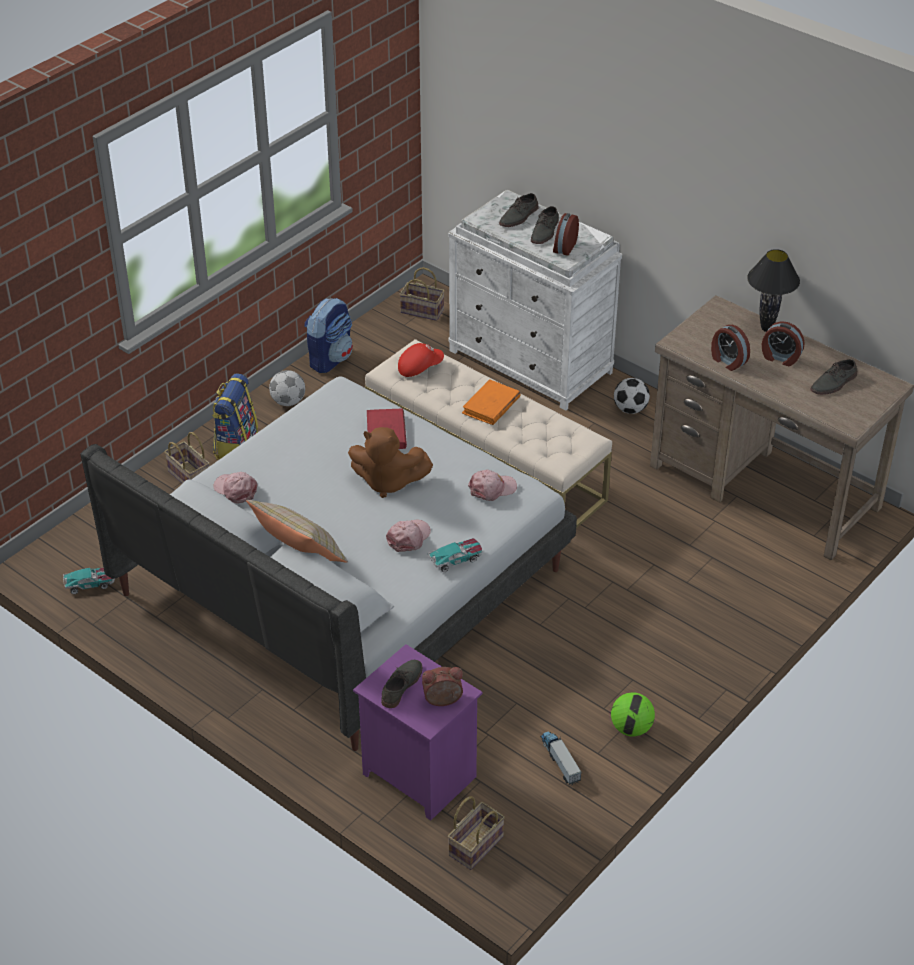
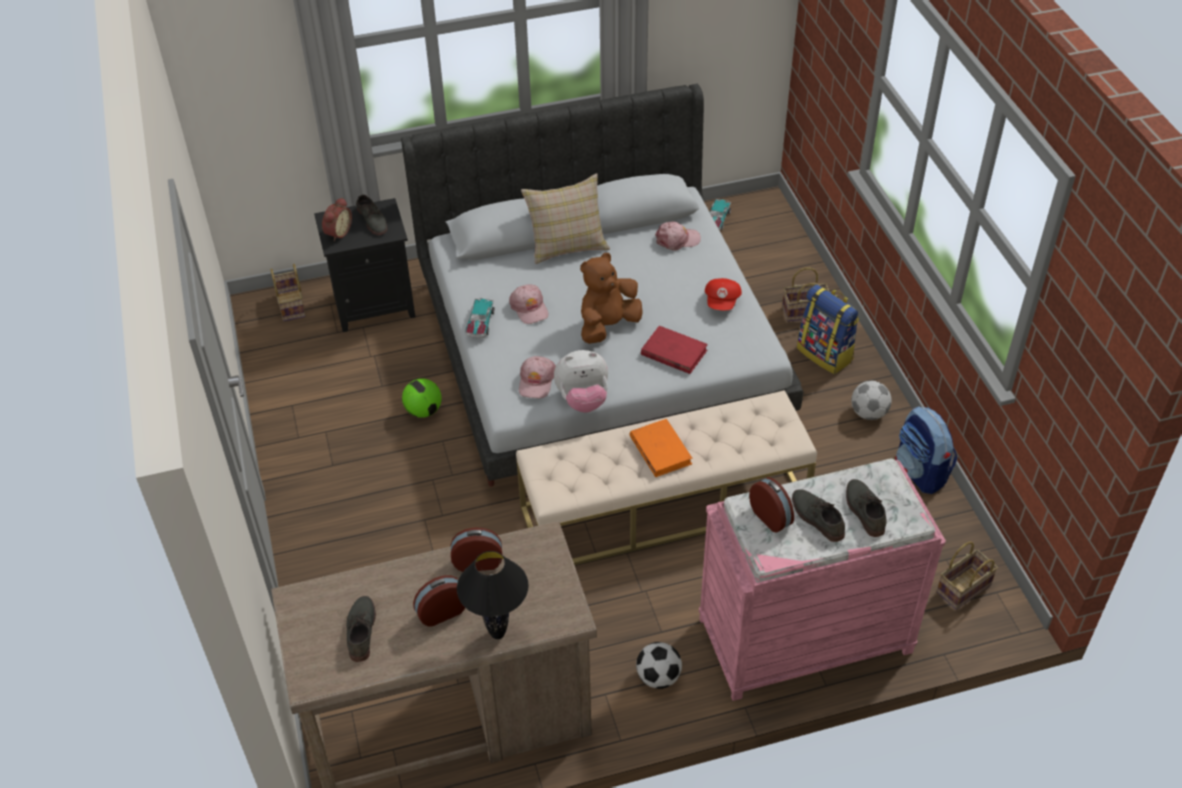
camera: 125 degrees right, 5 degrees up
(417, 776) = (375, 304): purple nightstand -> black nightstand
(419, 367) = (761, 427): red cap -> red cap (722, 301)
(485, 457) = (583, 400): none -> plush toy
(531, 361) = (804, 636): white dresser -> pink dresser
(559, 760) = (308, 381): toy truck -> none
(631, 728) = (291, 436): football -> football (423, 411)

